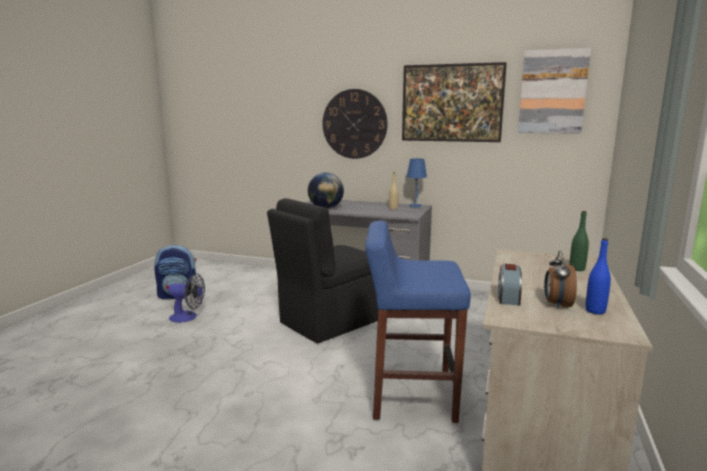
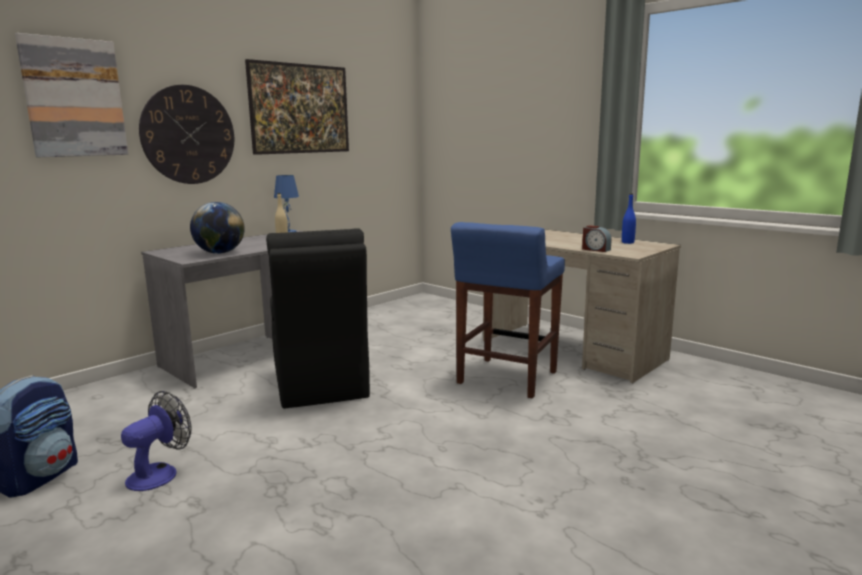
camera: 65 degrees left, 0 degrees up
(552, 92) = (379, 101): picture -> picture (74, 98)
(557, 305) = (614, 245): alarm clock -> none
(577, 269) = (548, 233): green bottle -> none

